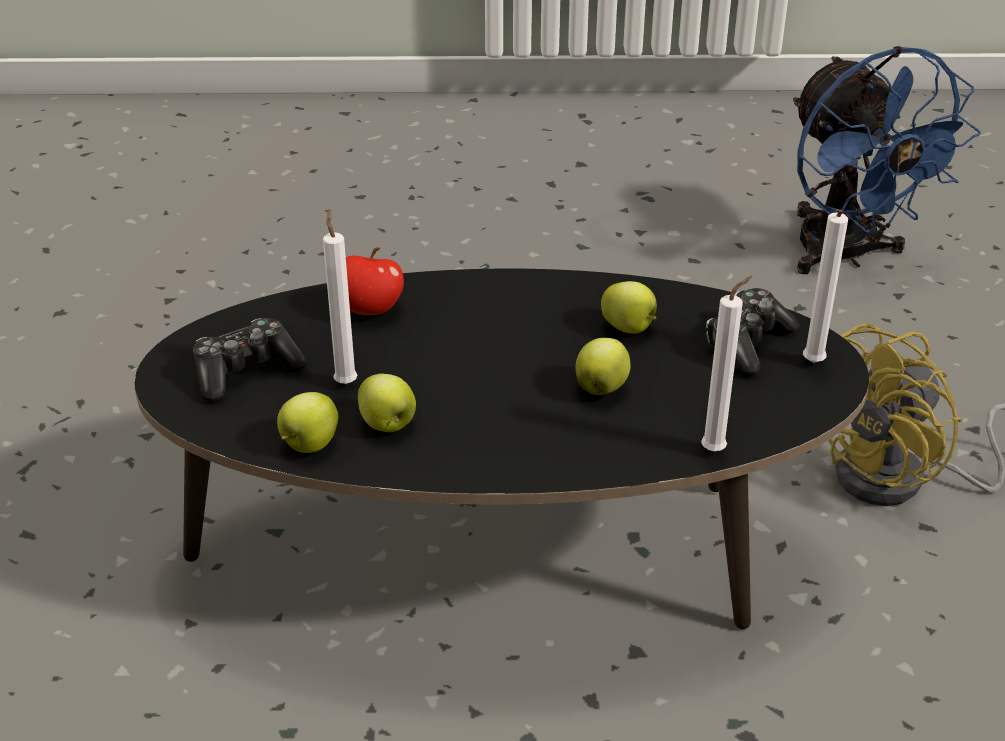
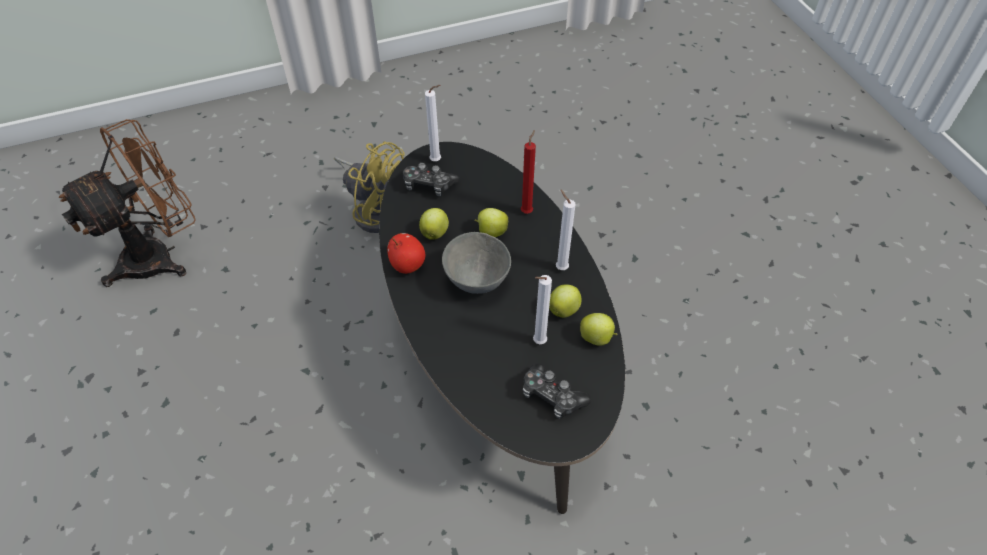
camera: 110 degrees left, 15 degrees up
(370, 309) = (464, 357): apple -> apple (407, 264)
(500, 348) = (476, 282): none -> grey bowl
(634, 442) = (527, 211): none -> red candle
(716, 450) = (518, 182): white candle -> white candle (560, 267)
(846, 256) = (161, 255): blue fan -> brown fan

